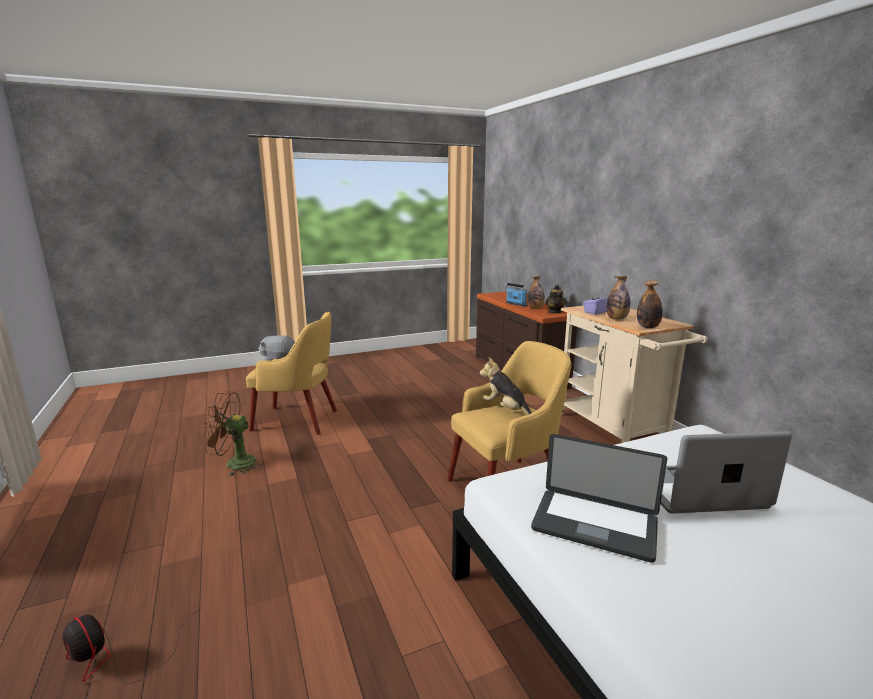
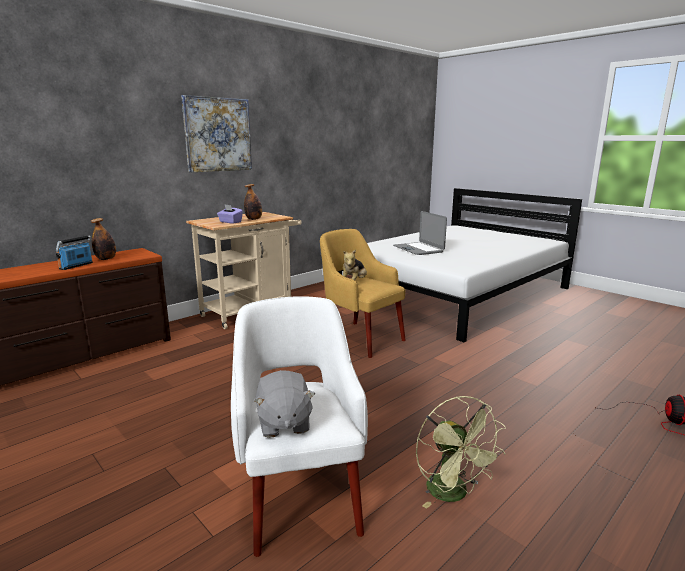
camera: 110 degrees left, 0 degrees up
(234, 463) = (453, 494): brown fan -> green fan
(298, 420) = (300, 493): yellow armchair -> white armchair
(554, 312) = (131, 253): teapot -> none
(594, 525) = (468, 259): laptop -> none
(648, 327) = (275, 216): bottle -> none
(665, 212) = (218, 134): none -> picture

